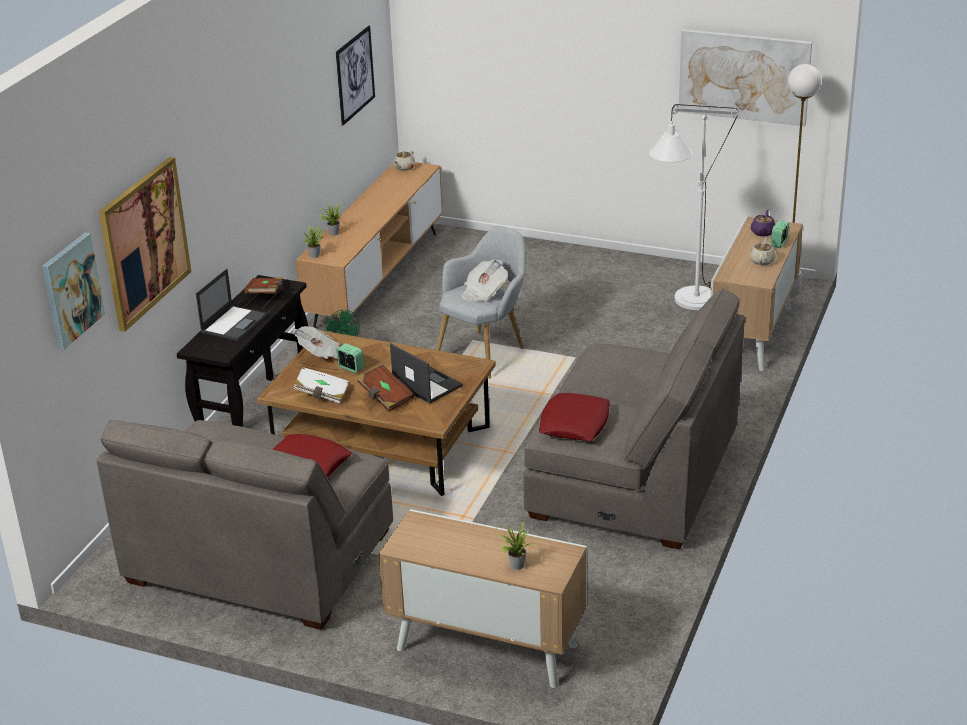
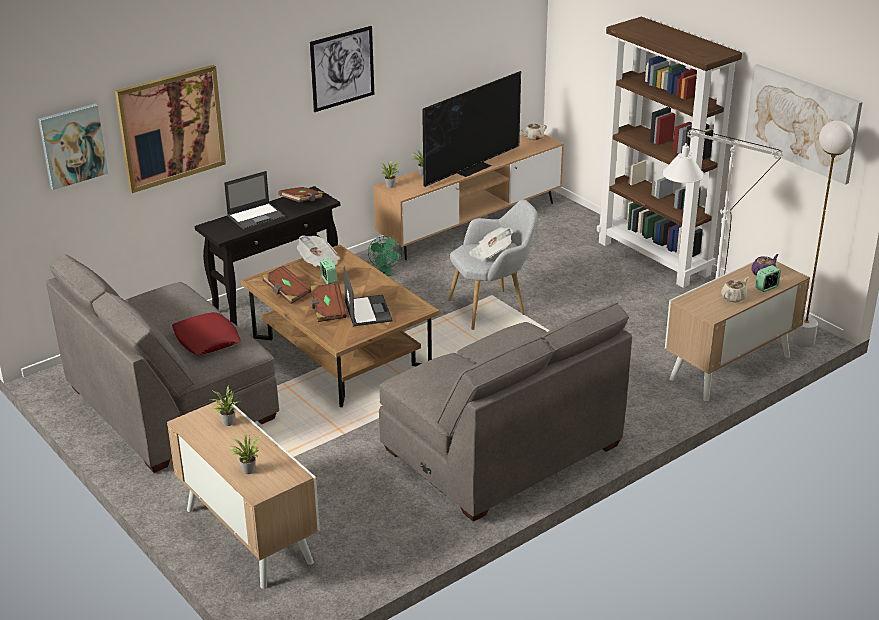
camera: 30 degrees right, 0 degrees up
(322, 394) = (287, 292): white book -> brown book
(355, 75) = (485, 44): picture -> picture (342, 68)
(377, 213) = (472, 167): none -> television
(441, 531) = (226, 422): none -> potted plant
(575, 424) = (430, 379): red pillow -> none
(587, 258) = (655, 258): none -> brown bookcase

